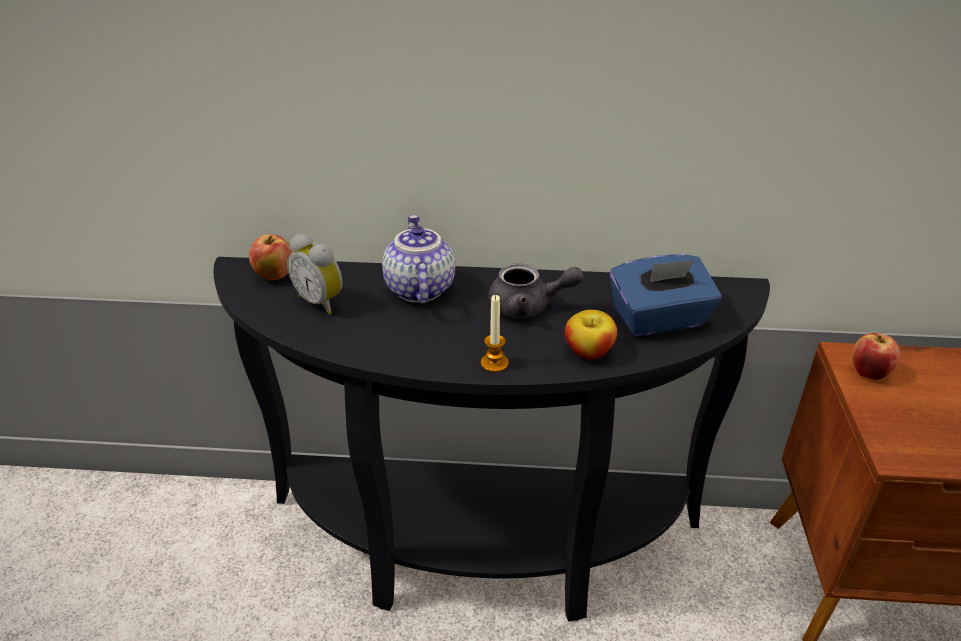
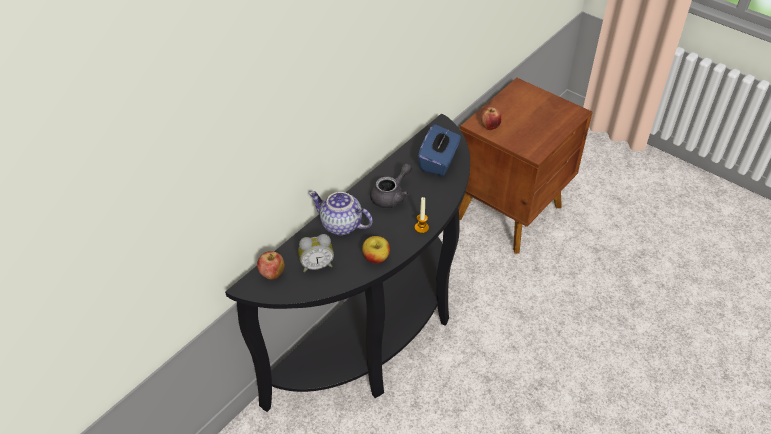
camera: 55 degrees left, 10 degrees up
(588, 351) = (440, 195): apple -> apple (376, 258)

